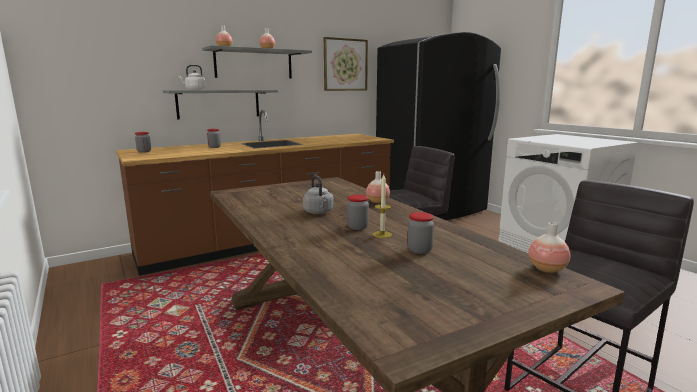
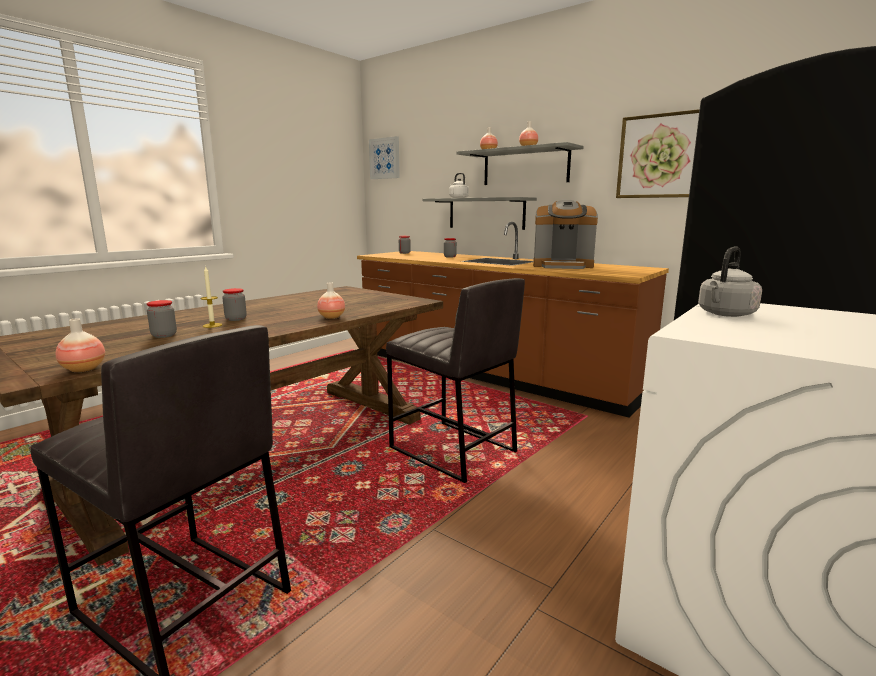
camera: 70 degrees right, 0 degrees up
(55, 37) = (385, 158): none -> picture
(319, 212) = (284, 308): grey kettle -> grey kettle (725, 314)
(324, 140) = (563, 266): none -> coffee machine

